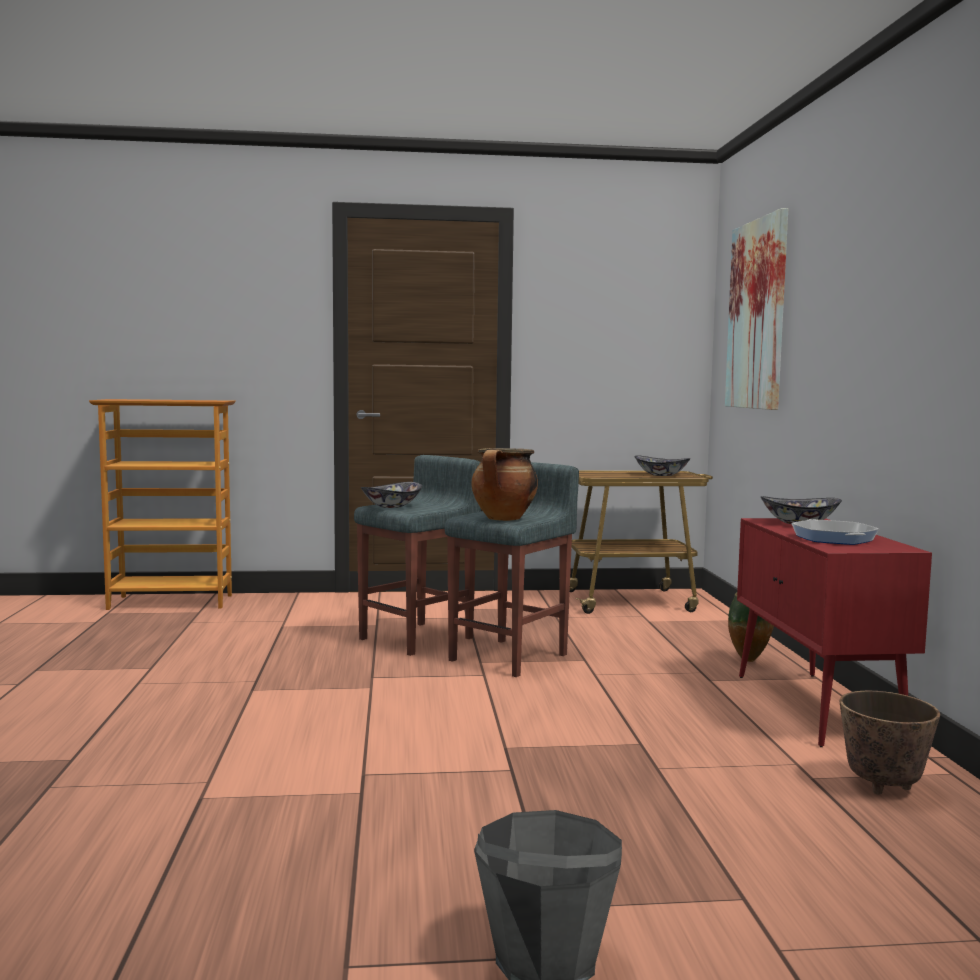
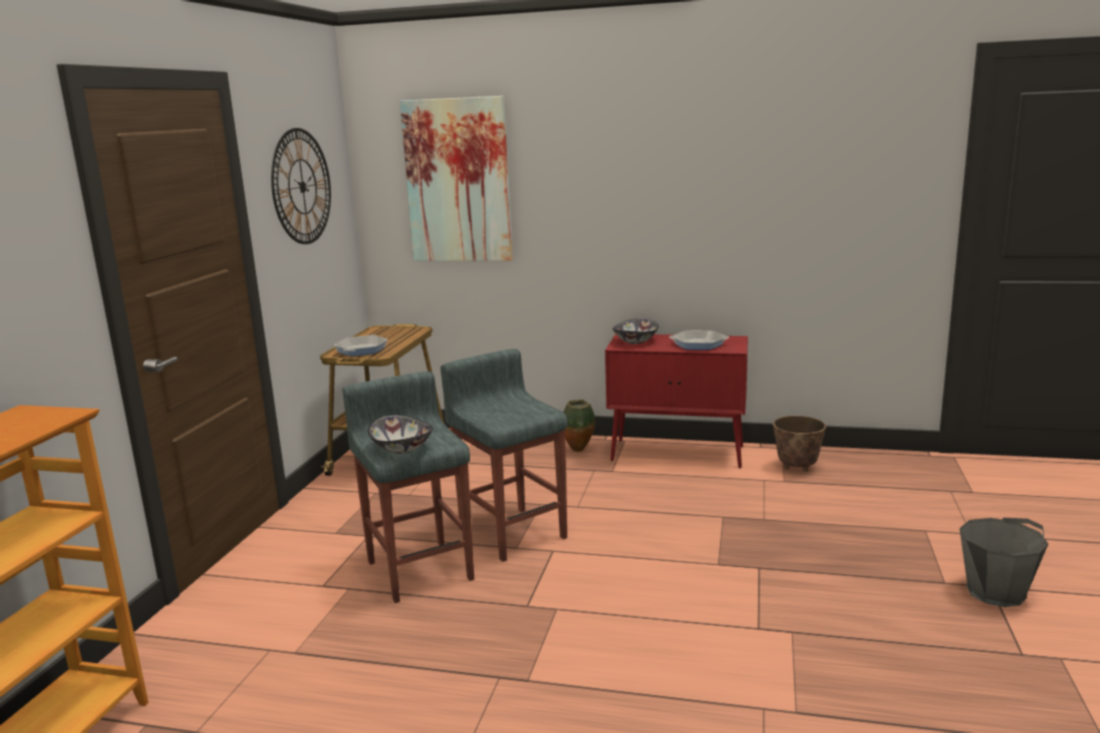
camera: 70 degrees left, 10 degrees up
(504, 519) = (524, 413): cooking pot -> none
(600, 473) = (361, 350): none -> frying pan
(608, 314) = (302, 186): none -> wall clock
(661, 475) = (388, 335): bowl -> none

